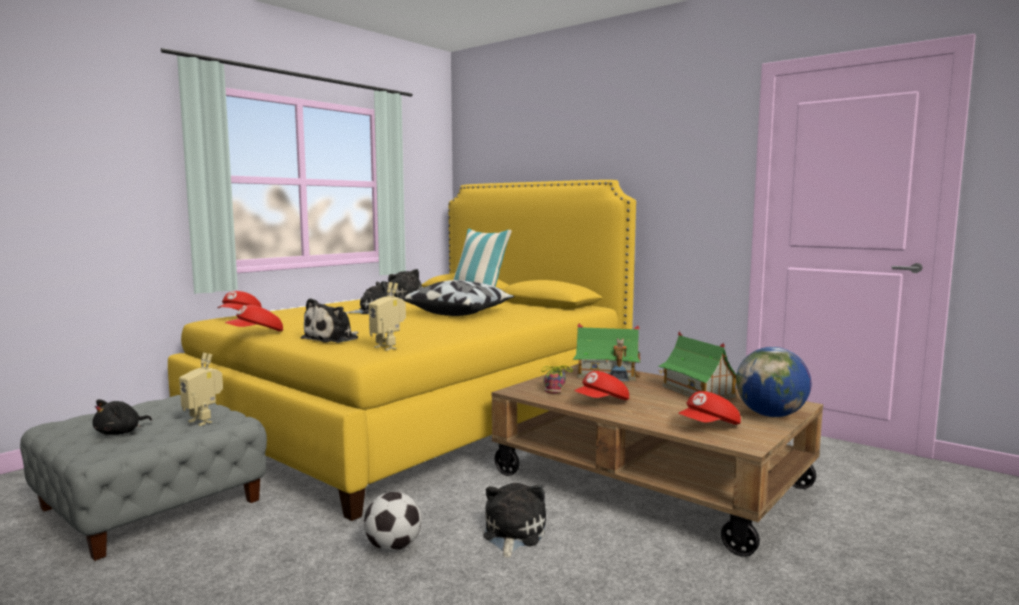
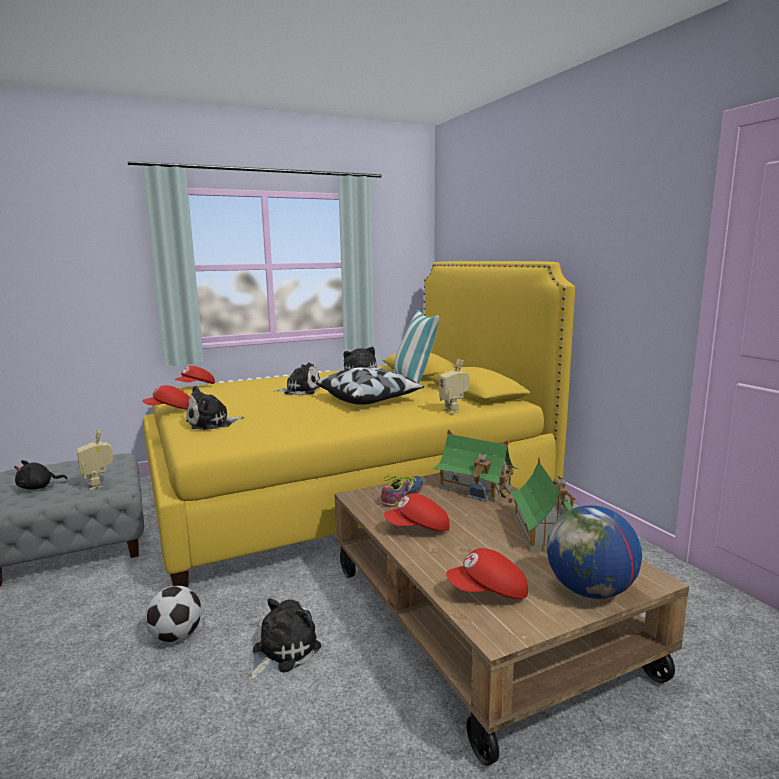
camera: 25 degrees right, 5 degrees up
(388, 347) = (233, 441): toy robot -> toy robot (454, 411)

